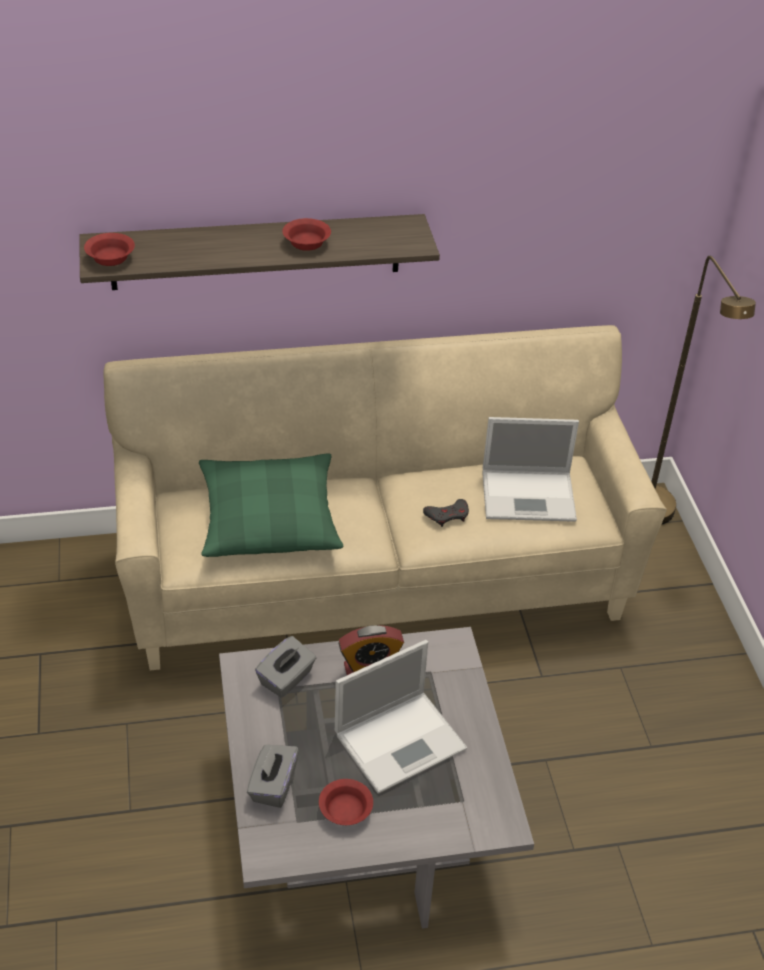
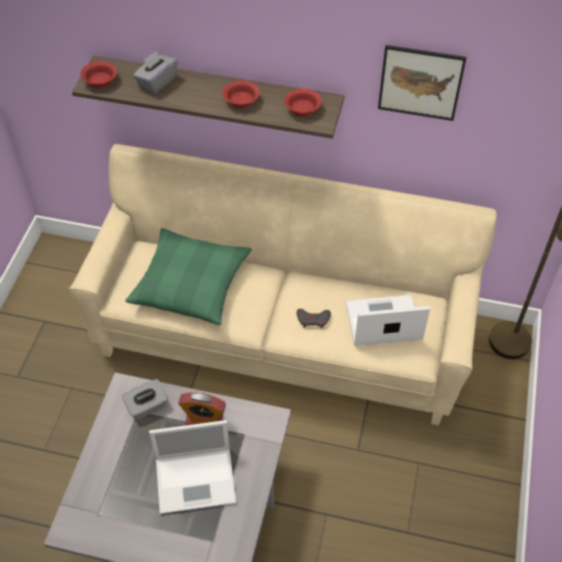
camera: 25 degrees right, 10 degrees up
(273, 786) = (97, 482): grey tissue box -> grey tissue box (157, 82)
(346, 811) = (133, 518): red bowl -> red bowl (303, 109)
(518, 175) = (420, 82): none -> picture
(530, 495) = (381, 322): laptop -> laptop turned 150 degrees clockwise

